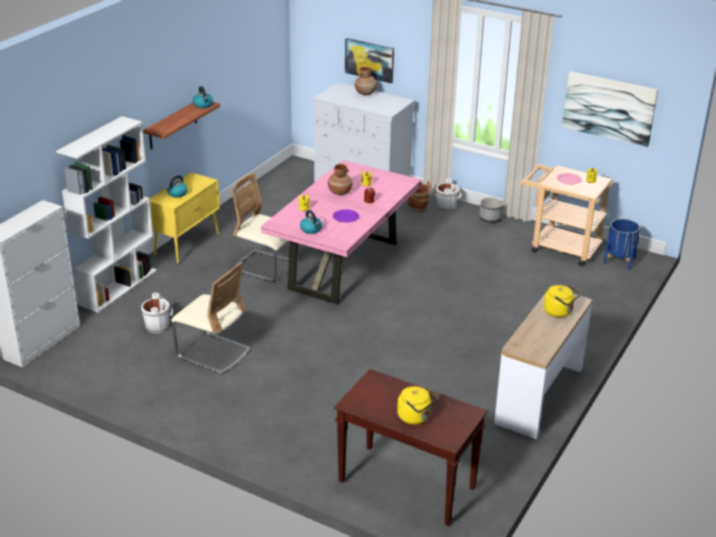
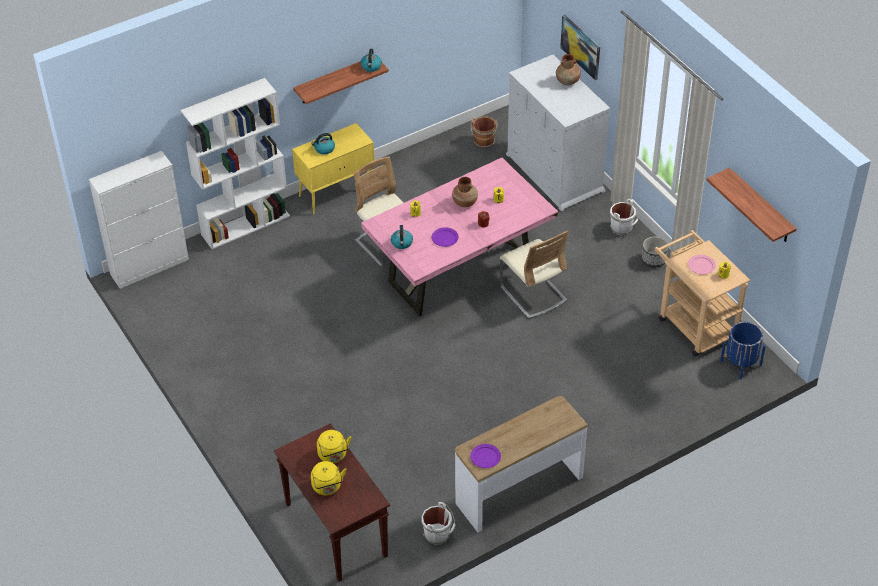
camera: 30 degrees right, 15 degrees up
(158, 326) = (251, 284): white bucket -> white bucket (438, 534)
(213, 353) = (276, 332): beige chair -> beige chair (533, 294)
(418, 207) = (592, 219): brown bucket -> brown bucket (484, 142)
(535, 347) = (485, 457): none -> purple plate
(559, 312) = (543, 427): yellow kettle -> yellow kettle (333, 455)
(609, 108) = (760, 207): picture -> shelf

